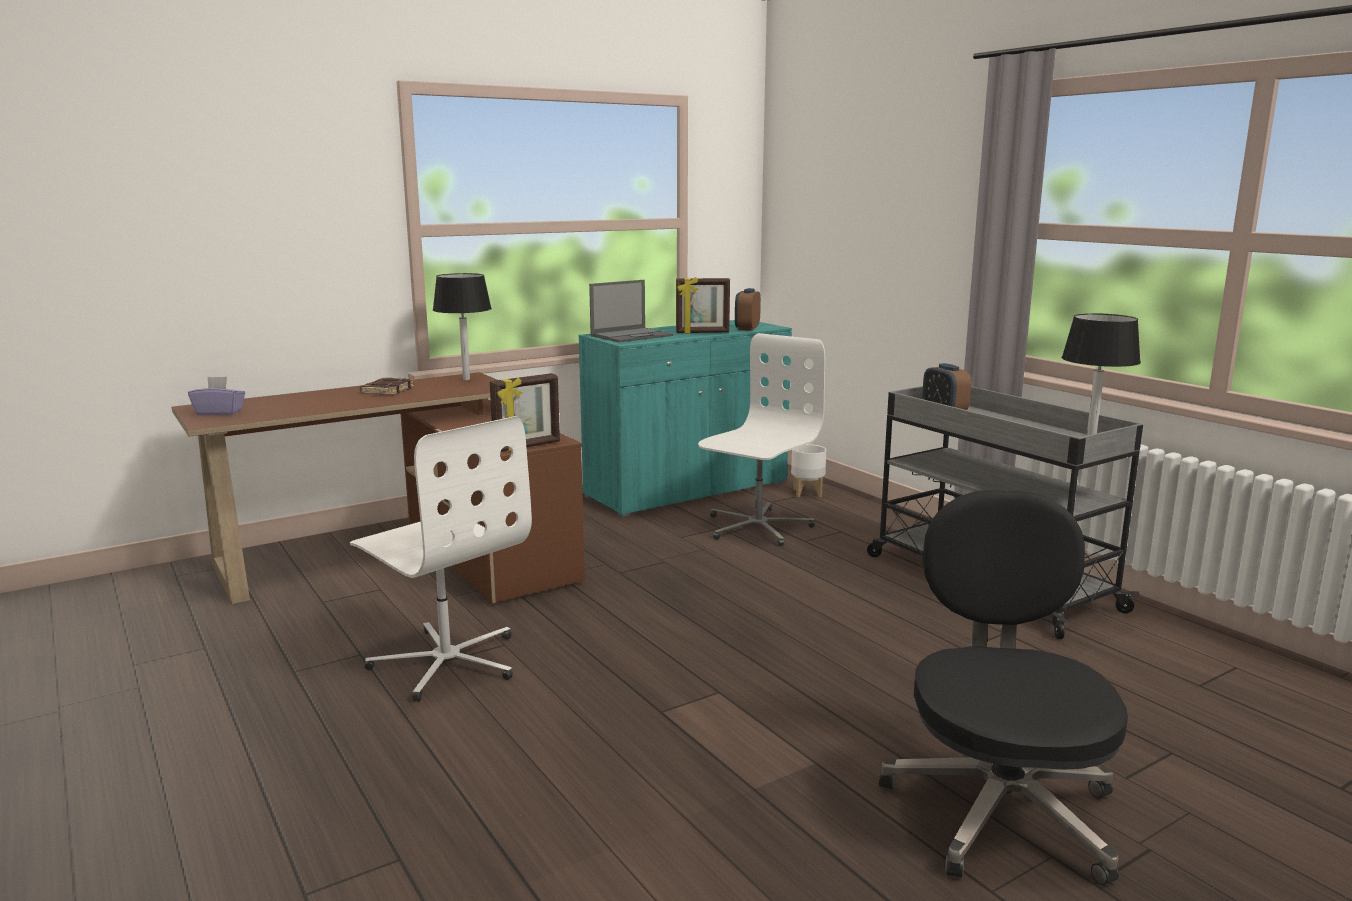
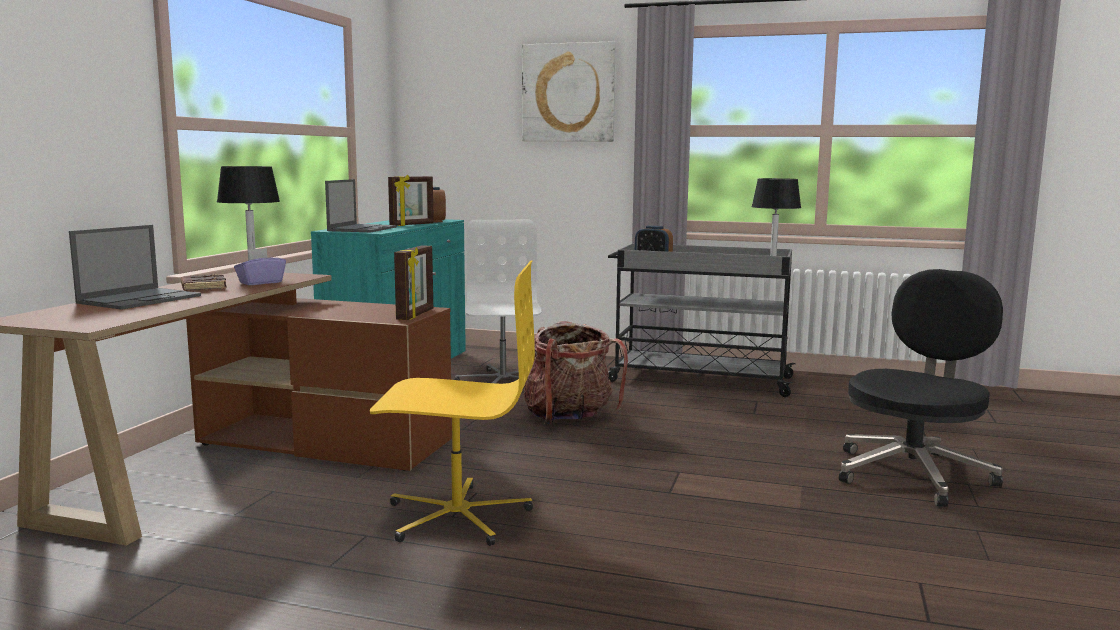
camera: 40 degrees left, 5 degrees down
(219, 412) = (68, 318): purple tissue box -> purple tissue box (260, 282)
(313, 398) = (141, 299): none -> laptop
(447, 662) = (456, 516): white office chair -> yellow office chair
(741, 588) = (569, 417): none -> backpack
(807, 493) = (493, 357): white planter -> none
(919, 174) = (568, 93): none -> picture
(1000, 808) = (913, 474): black office chair -> black office chair turned 75 degrees clockwise

